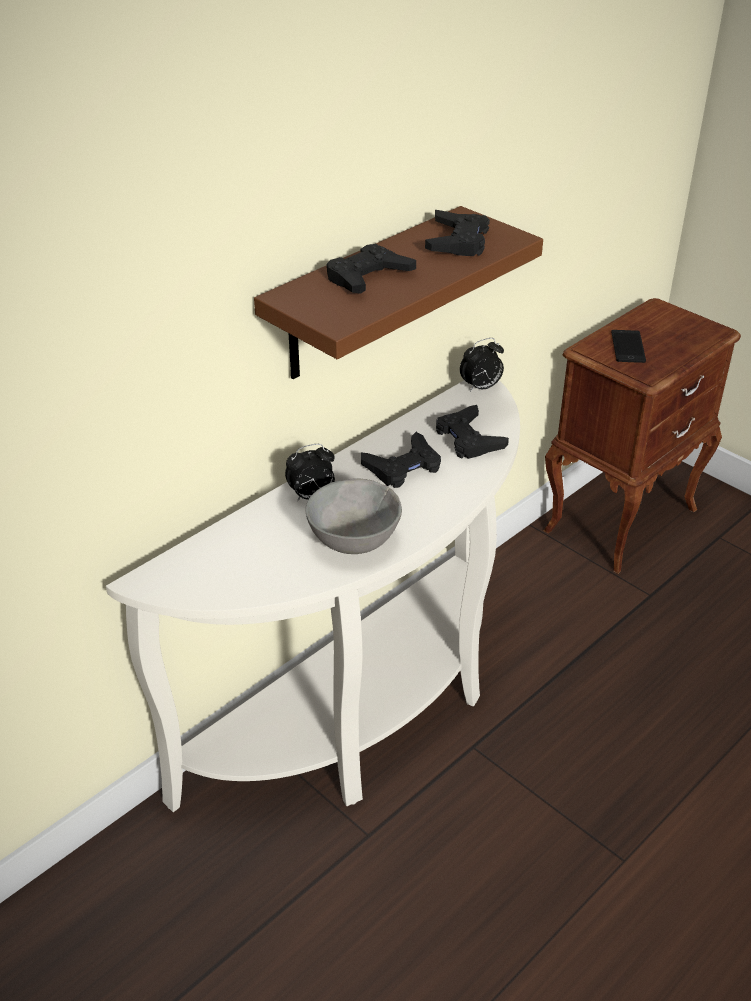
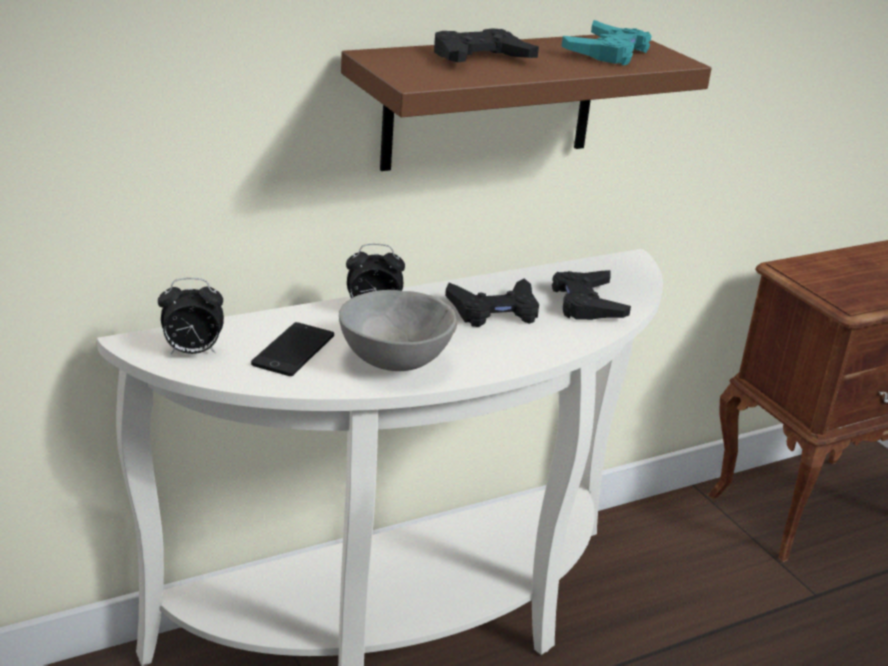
camera: 15 degrees right, 10 degrees down
(458, 241) = (607, 52): black game controller -> turquoise game controller
(481, 388) = (628, 263): alarm clock -> alarm clock (192, 352)
(628, 347) = (838, 274): phone -> phone (293, 350)

